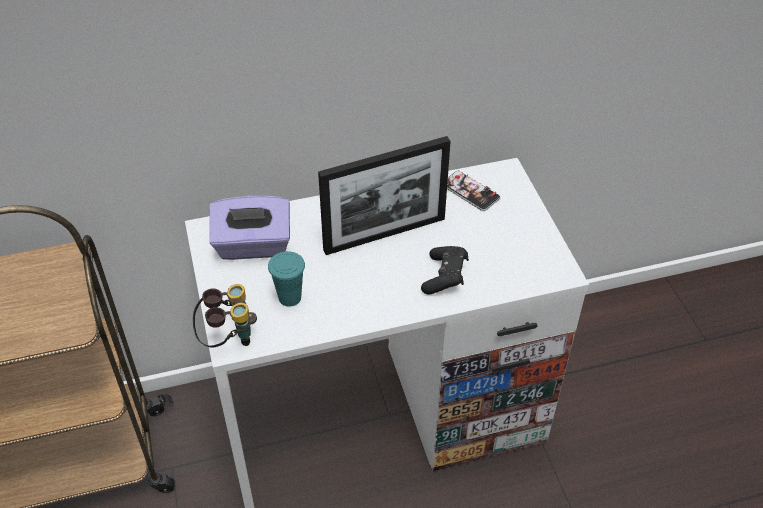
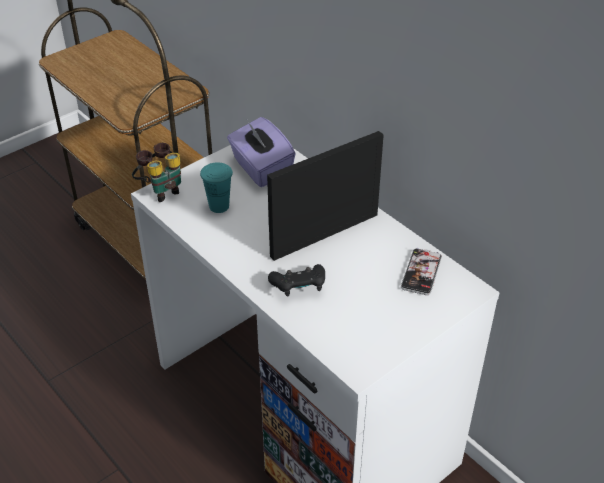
camera: 65 degrees right, 5 degrees down
(384, 234) = (325, 235): picture frame -> picture frame turned 105 degrees clockwise

